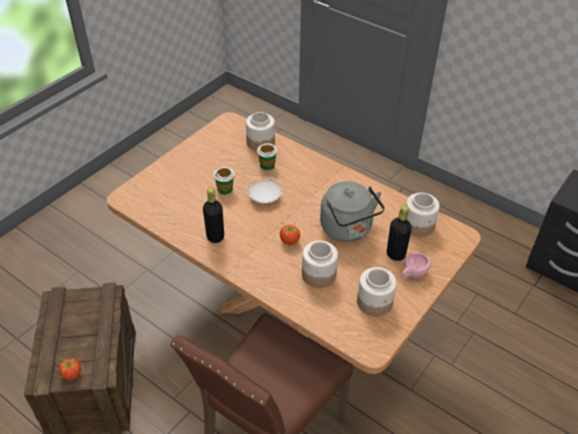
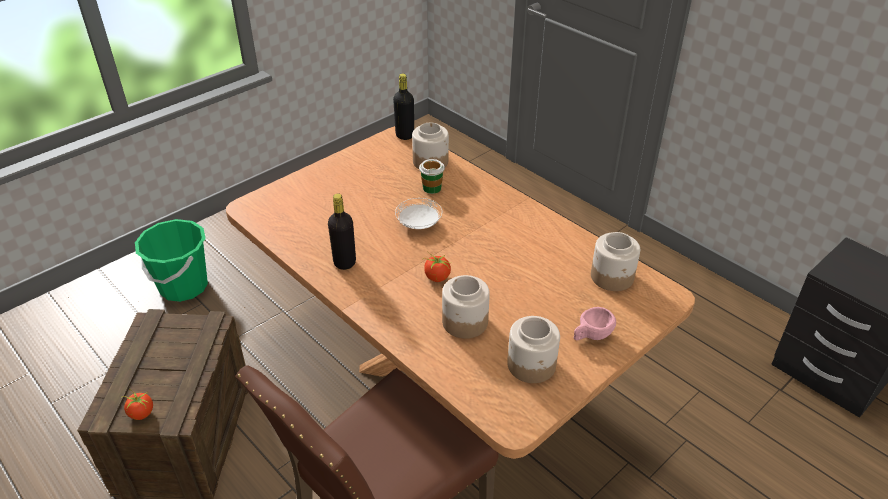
camera: 10 degrees right, 5 degrees down
(58, 258) = (183, 286): none -> green bucket
(225, 189) = (372, 210): cup -> none
(348, 230) = (517, 272): grey kettle -> none
(395, 254) = (573, 309): black bottle -> black bottle (405, 135)

